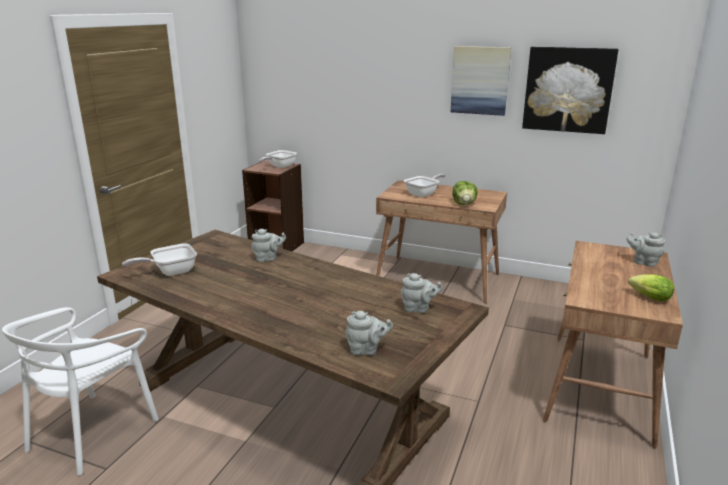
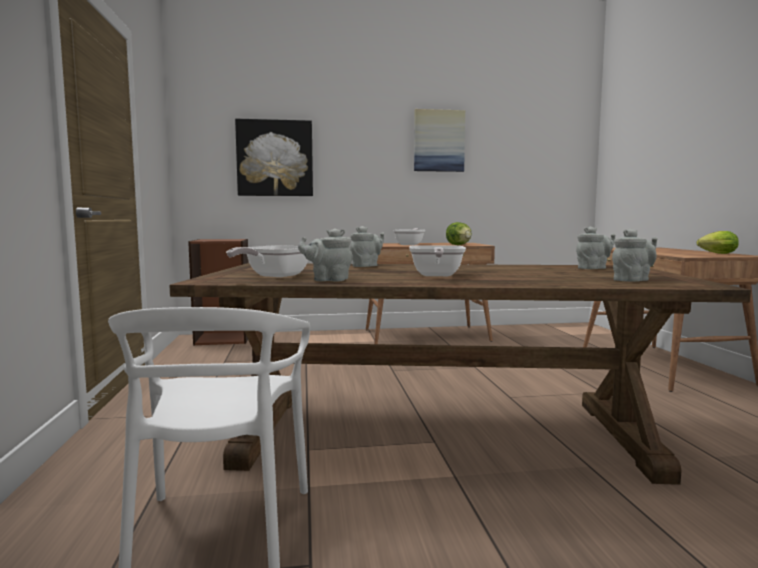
camera: 30 degrees left, 15 degrees down
(279, 166) = (229, 239): frying pan -> frying pan (436, 275)
(568, 90) = (513, 147): picture -> picture (275, 158)
(643, 262) = (661, 249): grey teapot -> grey teapot (328, 280)

